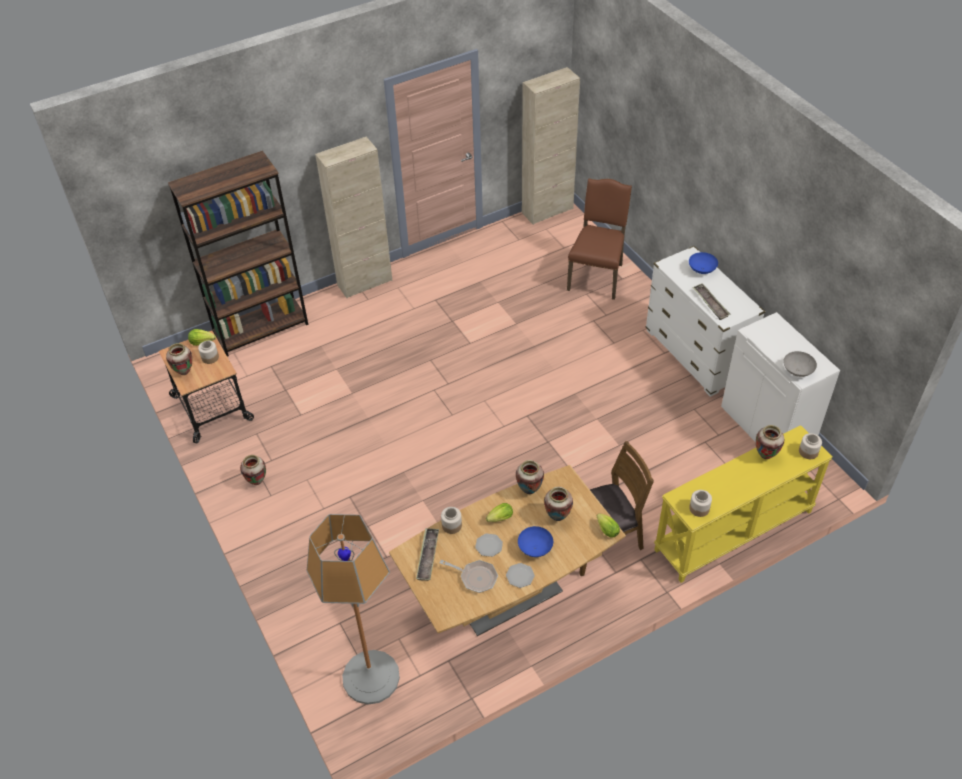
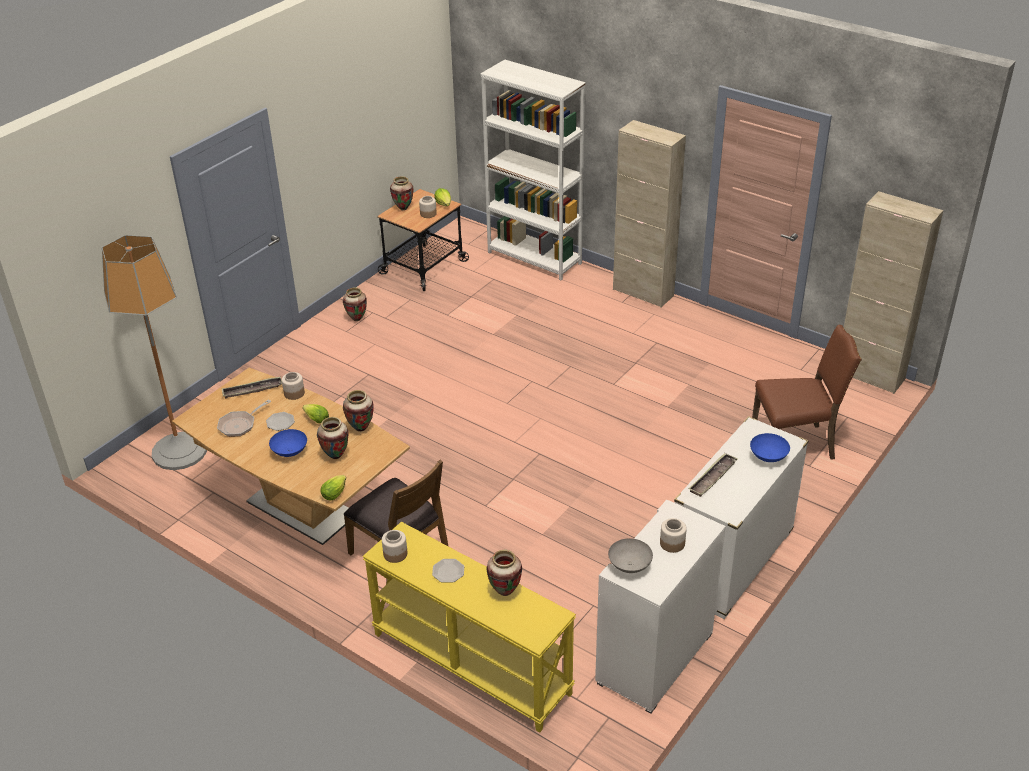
camera: 65 degrees right, 10 degrees down
(261, 329) = (534, 258): brown bookcase -> white bookcase
(475, 577) = (240, 425): frying pan -> frying pan turned 45 degrees clockwise
(520, 576) = (252, 451): plate -> plate (448, 572)
(808, 452) = (533, 630): jar -> jar (672, 543)

